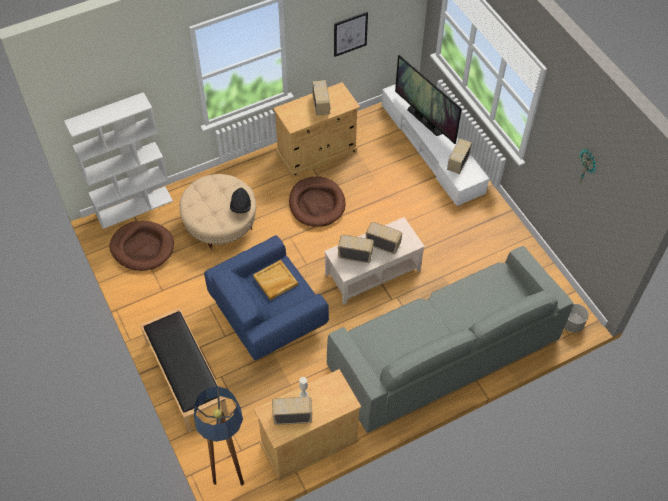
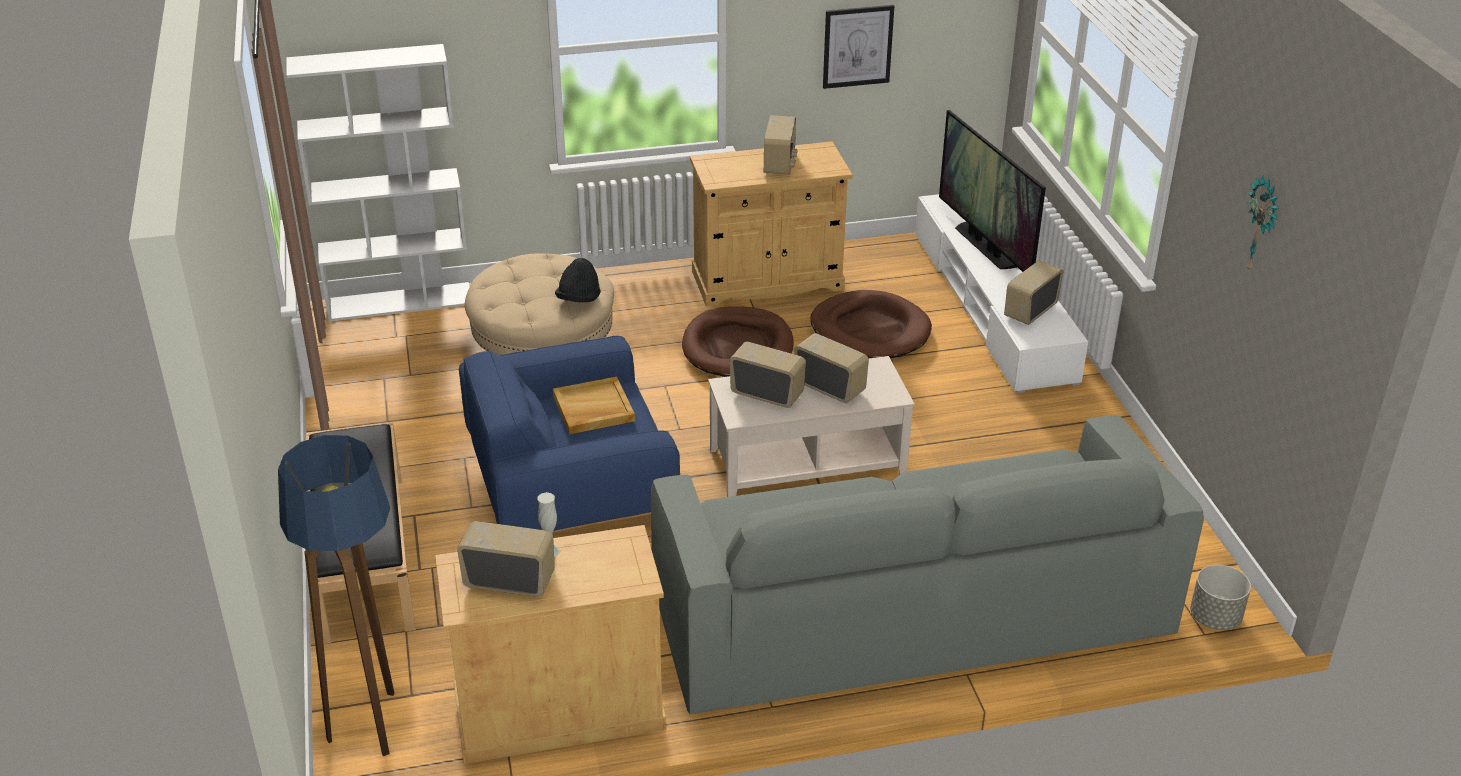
camera: 15 degrees right, 20 degrees down
(142, 247) = (384, 357): brown dog bed -> brown dog bed (870, 330)

